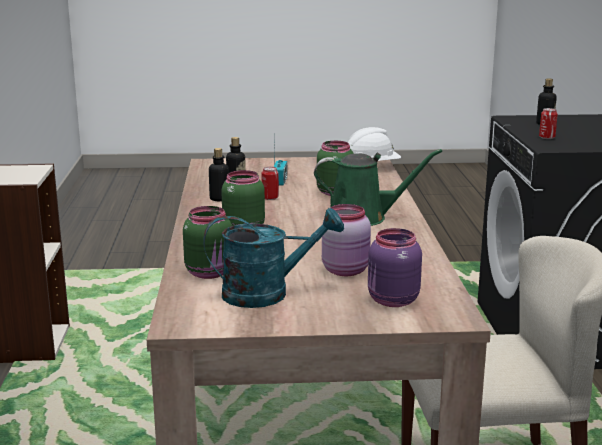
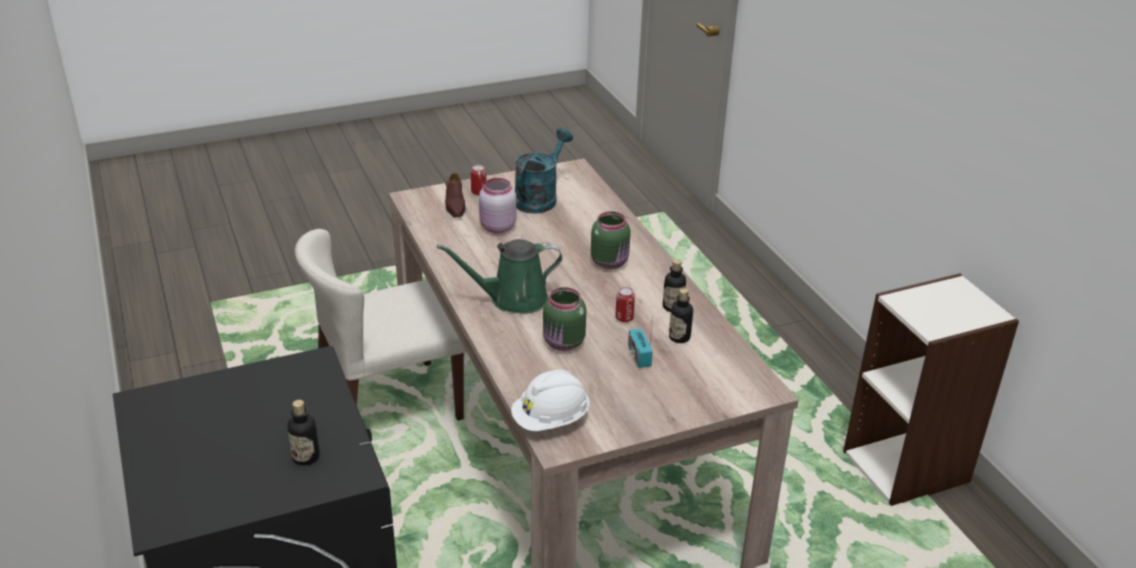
camera: 160 degrees right, 15 degrees up
(210, 273) = (592, 209): green jar -> none
(267, 293) = (539, 198): turquoise watering can -> turquoise watering can turned 150 degrees clockwise
(392, 301) = (455, 205): purple jar -> brown shoe
(547, 137) = (313, 397): can -> can (478, 192)

